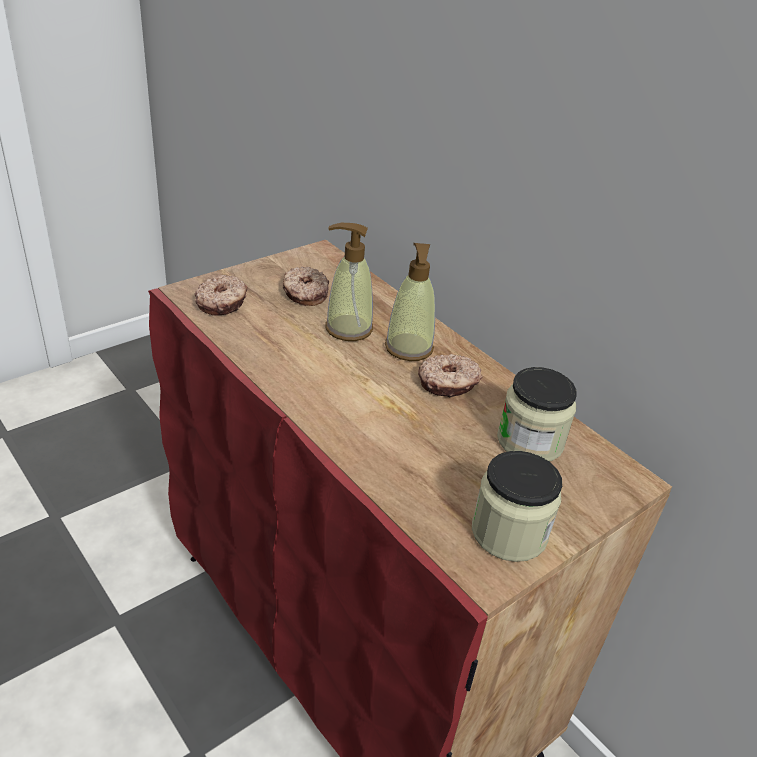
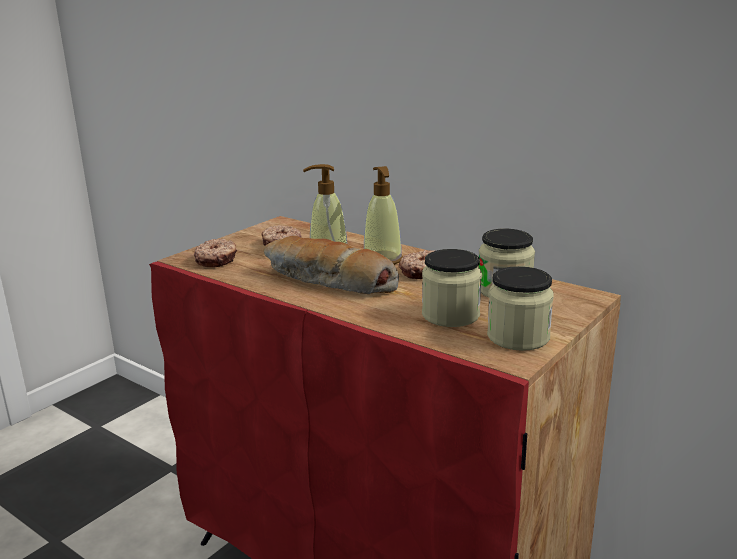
camera: 10 degrees left, 15 degrees down
(329, 372) = (327, 281): none -> bread
(445, 470) = (450, 315): none -> jar

